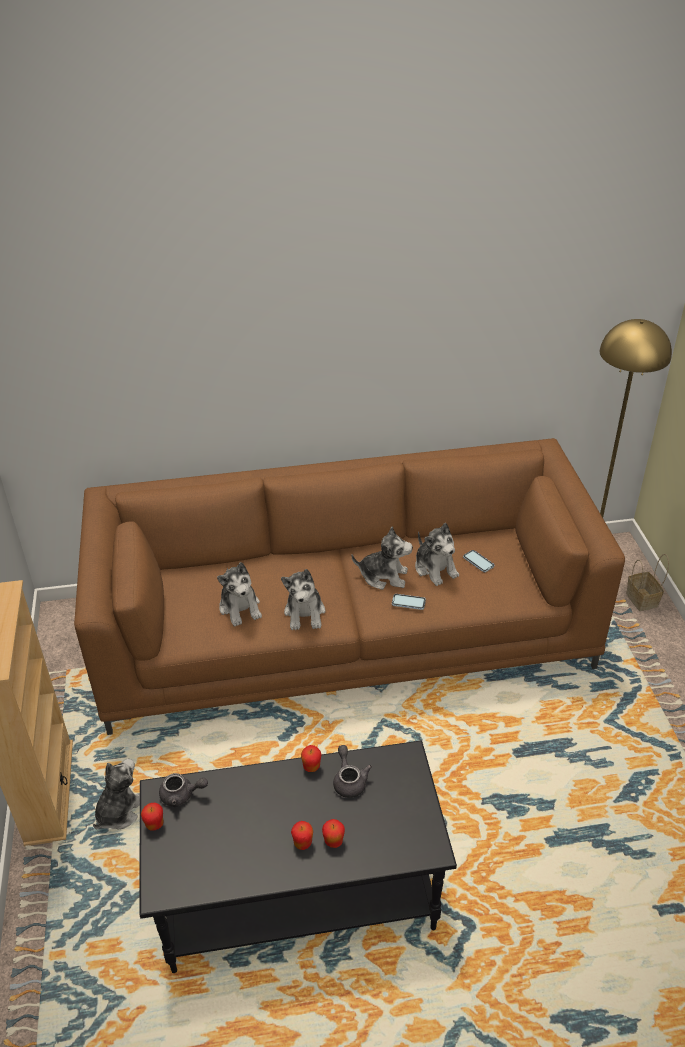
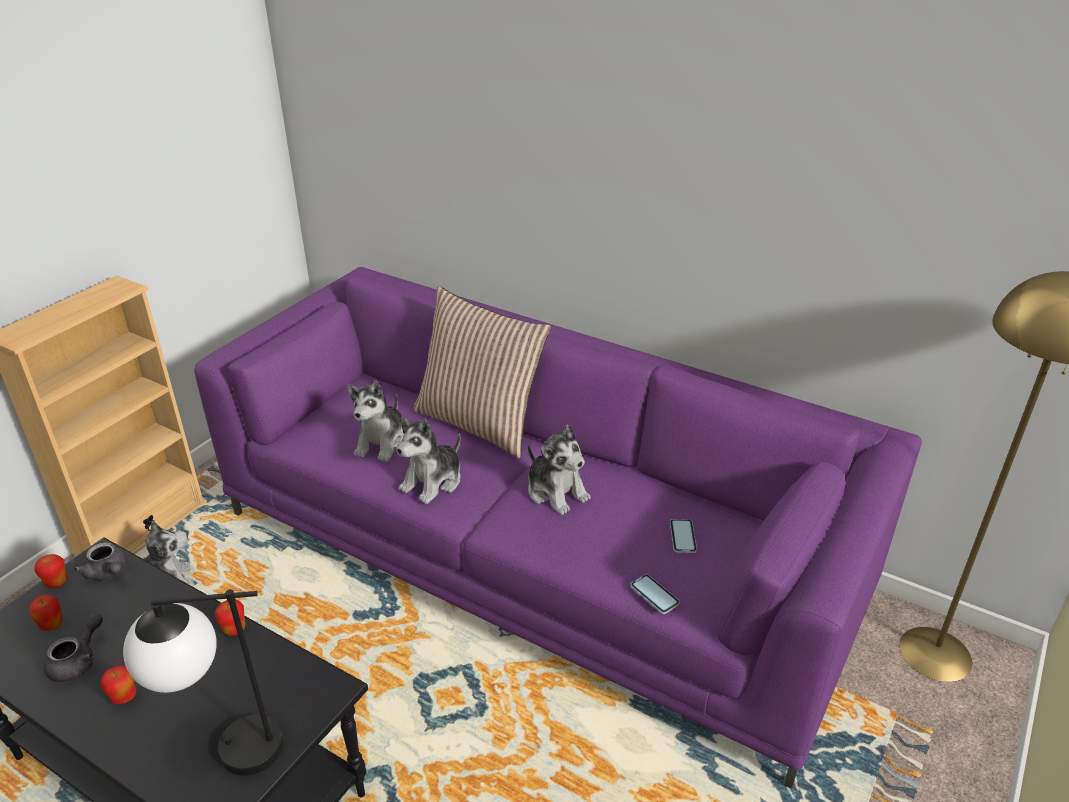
camera: 40 degrees right, 5 degrees down
(283, 560) = (480, 422): none -> pillow
(333, 841) = (148, 719): apple -> apple (52, 625)
(344, 633) = (535, 554): brown sofa -> purple sofa
(349, 780) = (245, 669): grey teapot -> grey teapot (79, 661)
(397, 822) = (225, 751): none -> table lamp
(408, 602) = (546, 533): phone -> phone (654, 595)
(435, 568) = (622, 516): plush toy -> none
(643, 600) = (962, 748): basket -> none

